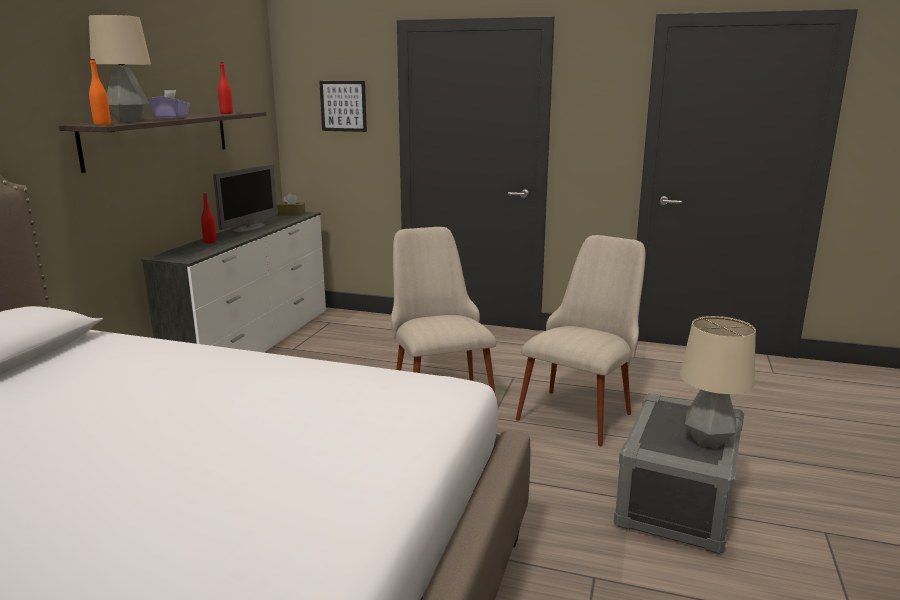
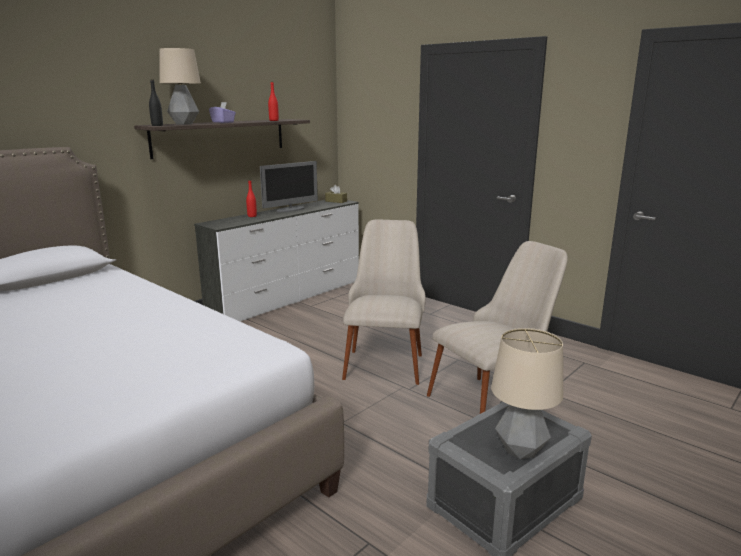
camera: 25 degrees right, 0 degrees up
(102, 124) = (157, 125): orange bottle -> black bottle
(343, 106) = (380, 117): picture -> none

